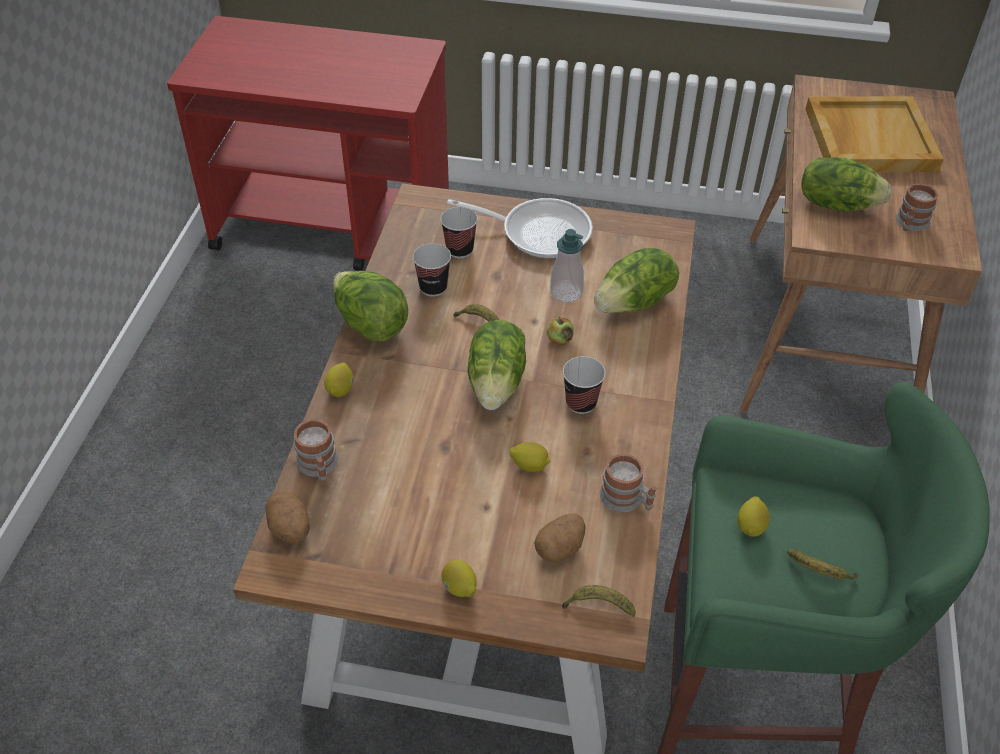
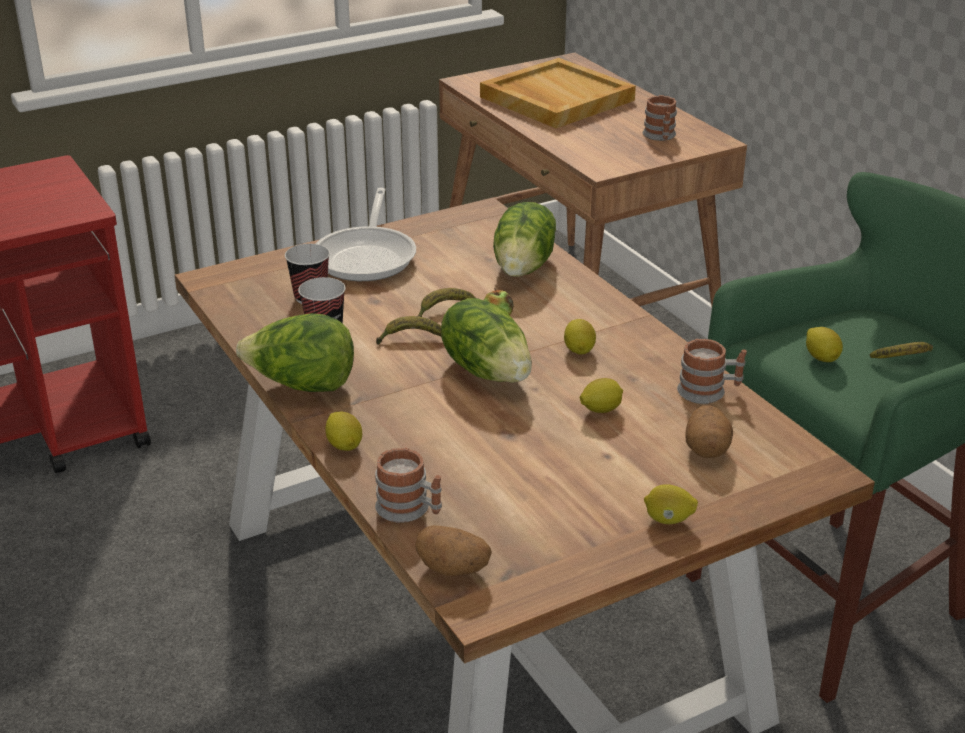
camera: 40 degrees left, 15 degrees down
(538, 232) = (368, 256): frying pan -> frying pan turned 120 degrees clockwise
(566, 292) = (455, 285): soap dispenser -> none
(581, 403) = (579, 350): cup -> lemon
(598, 606) = (791, 467): banana -> banana (443, 310)
(836, 204) = (590, 144): lettuce -> none

